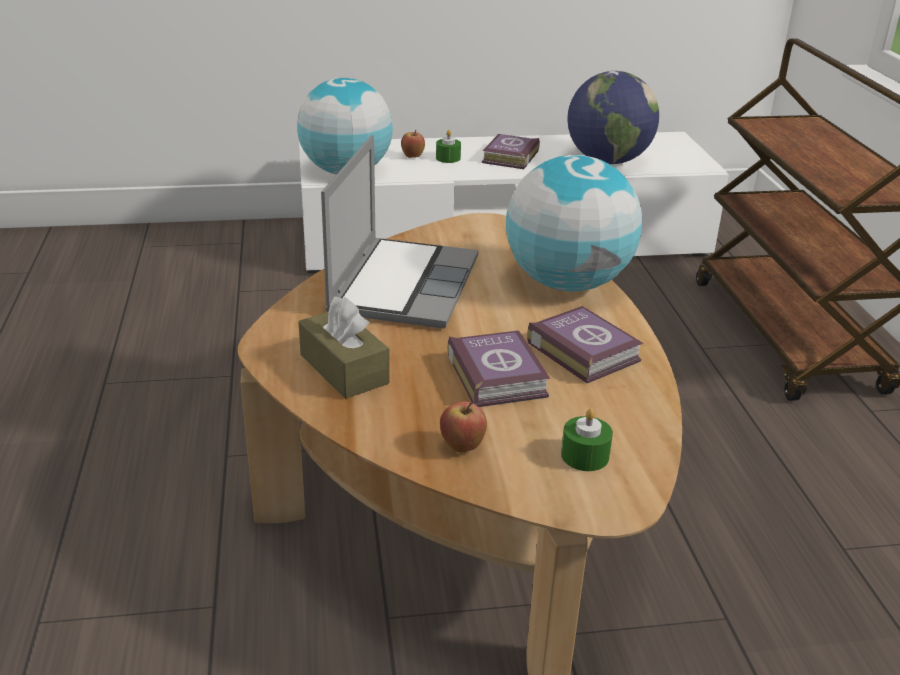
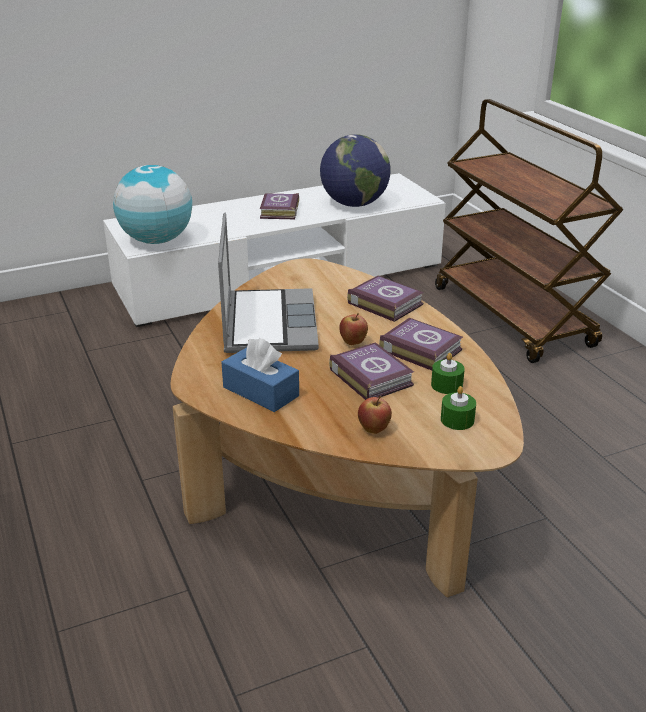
camera: 15 degrees left, 0 degrees up
(344, 369) = (261, 391): brown tissue box -> blue tissue box
(412, 157) = (203, 221): apple -> apple (353, 343)
(448, 158) = (232, 218): green candle -> green candle (446, 385)
(567, 283) = (384, 303): globe -> book

